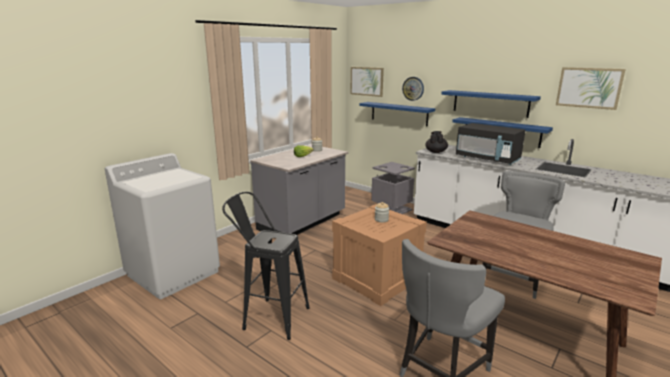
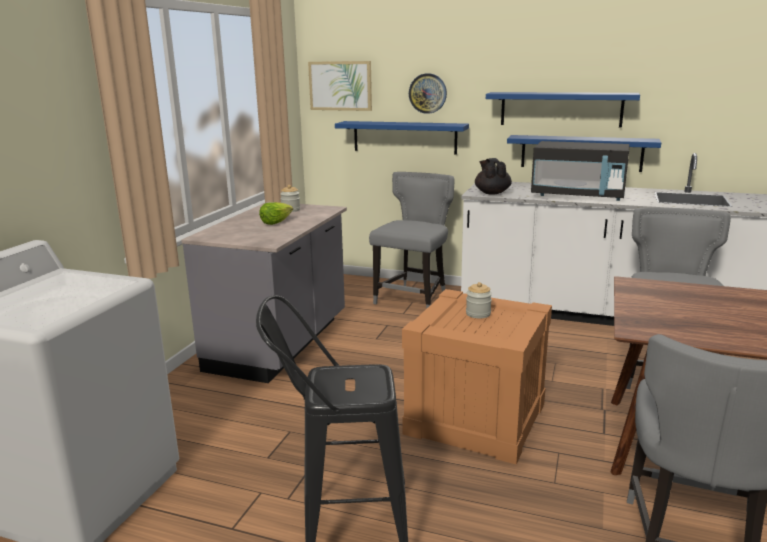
camera: 20 degrees left, 0 degrees up
(392, 209) = (414, 298): grey trash can -> grey chair
(589, 87) = (709, 75): picture -> none

